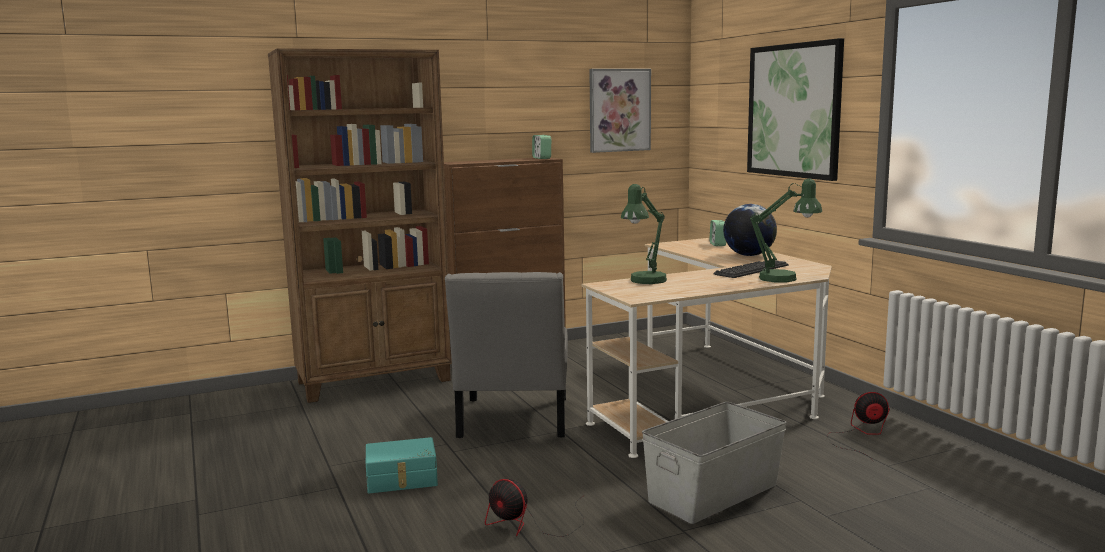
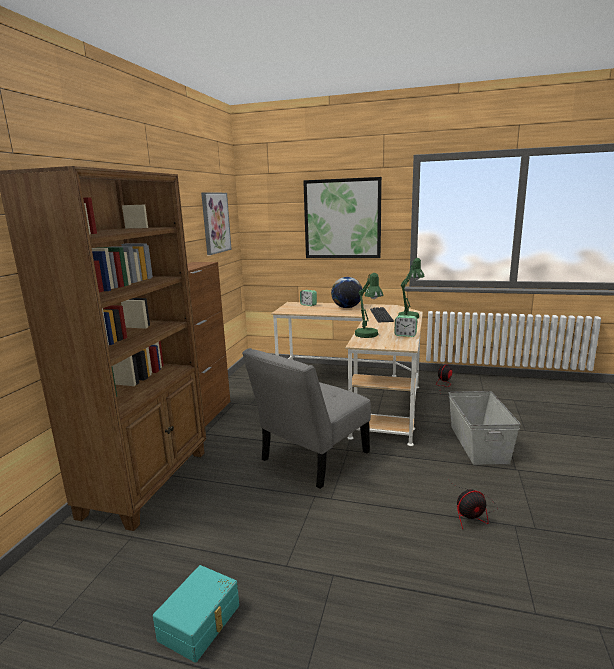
camera: 50 degrees left, 5 degrees up
(402, 480) = (354, 538): turquoise storage box -> turquoise storage box (201, 623)
(513, 421) = (311, 459): grey chair -> grey chair turned 90 degrees clockwise
(541, 158) = (199, 263): alarm clock -> alarm clock (405, 335)

